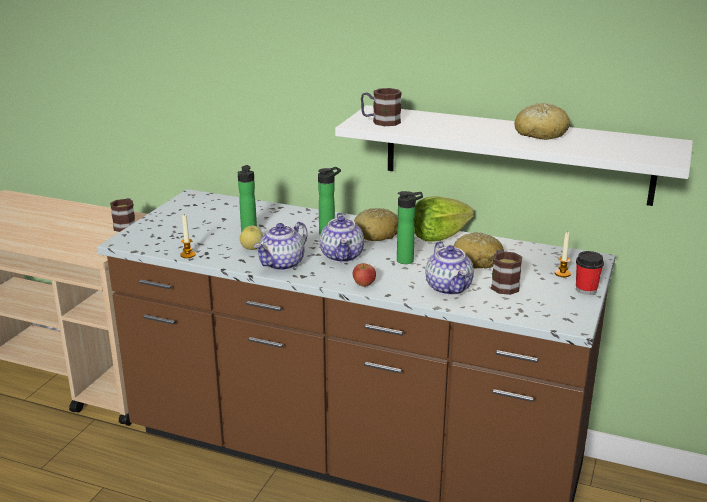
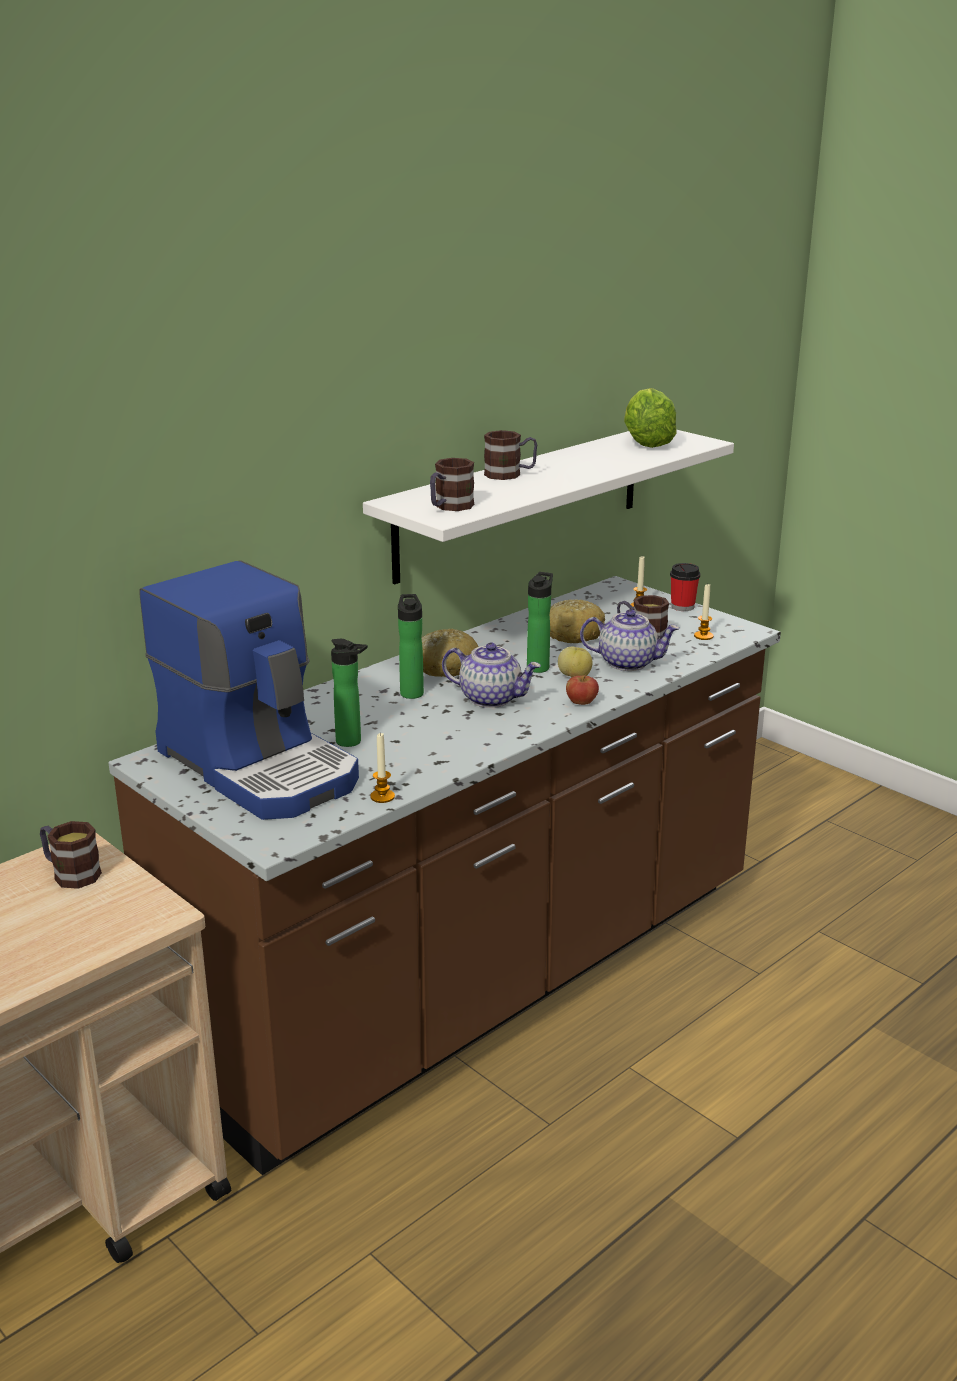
camera: 65 degrees left, 0 degrees up
(204, 219) = (261, 766): none -> coffee machine
(252, 248) = (407, 748): apple -> apple (575, 677)
(282, 264) = (479, 738): teapot -> none
(439, 236) = (489, 637): lettuce -> lettuce (646, 442)
(475, 123) = (510, 474): none -> mug
(536, 307) = (703, 636): none -> candle
(540, 133) = (577, 460): bread -> none

